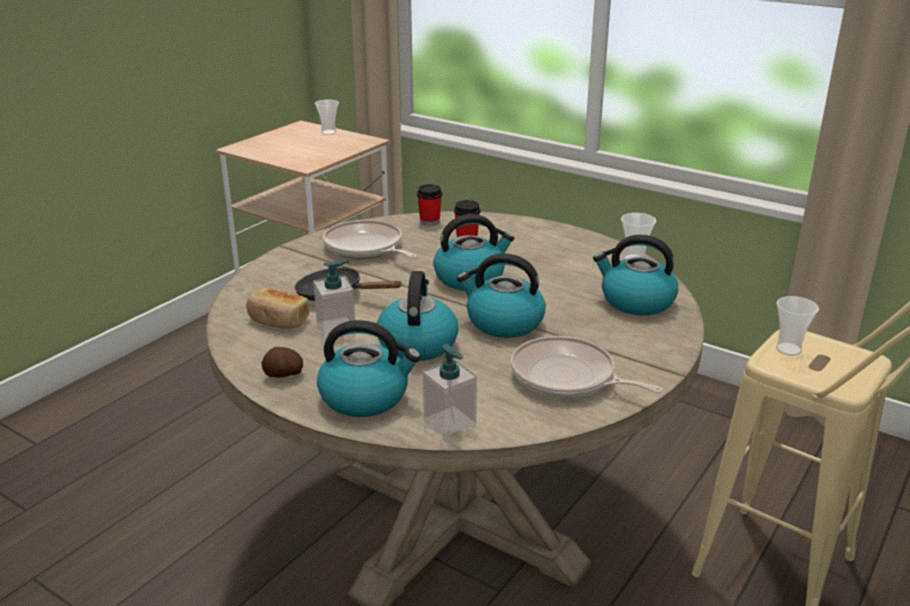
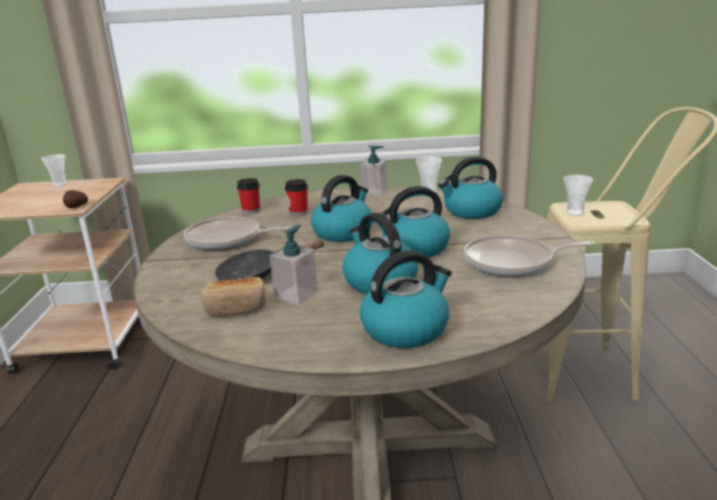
camera: 35 degrees left, 5 degrees down
(283, 375) = (311, 343): potato -> potato (77, 207)
(449, 421) = (493, 317): soap dispenser -> soap dispenser (374, 191)

